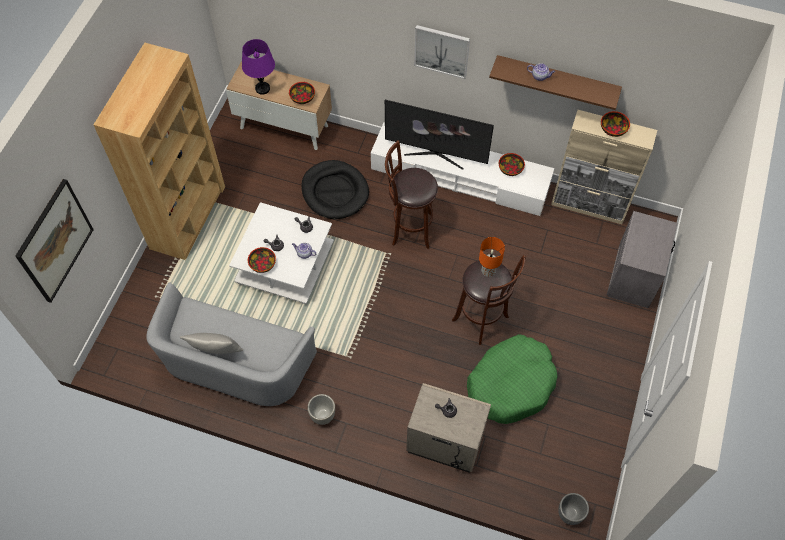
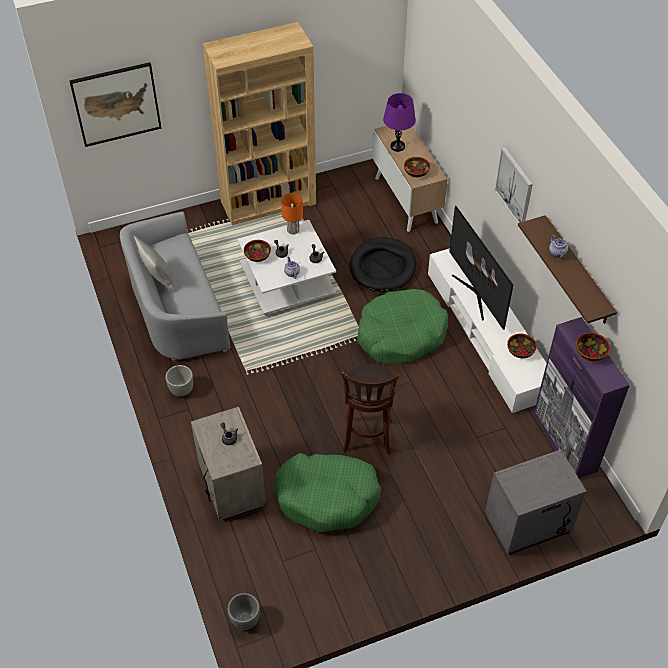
camera: 50 degrees right, 10 degrees down
(409, 229) = (400, 334): brown stool -> green dog bed
(488, 270) = (377, 377): orange table lamp -> orange table lamp (293, 230)
(589, 205) = (565, 442): beige cabinet -> purple cabinet

